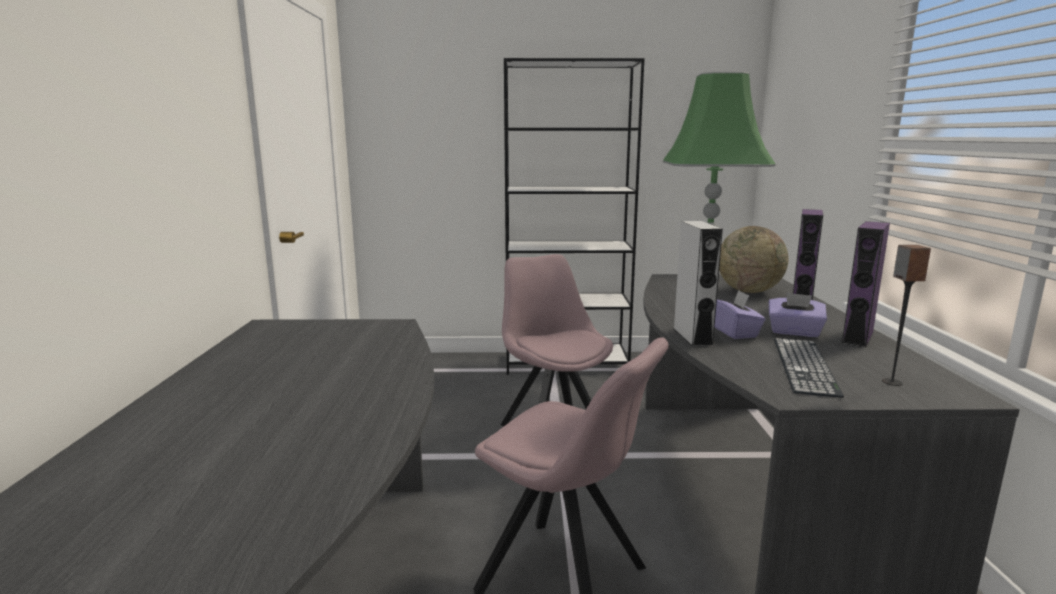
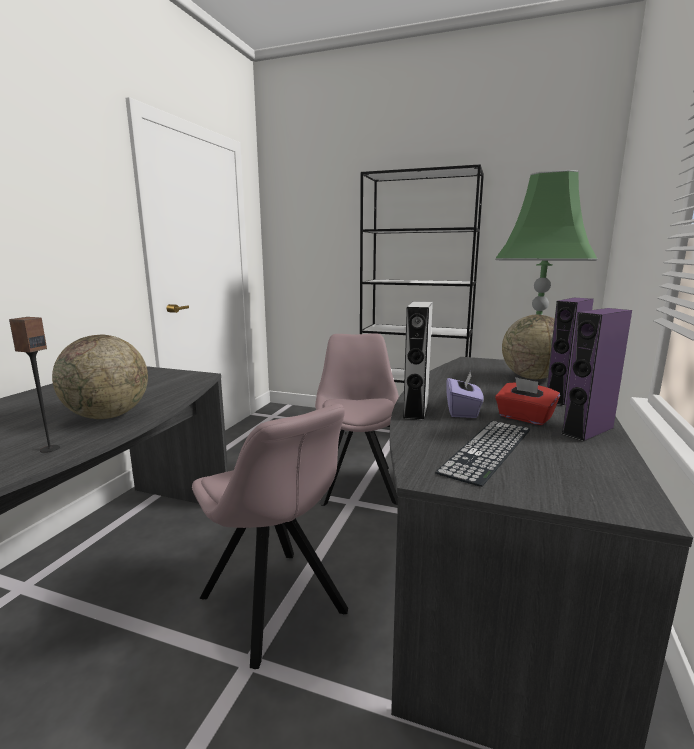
camera: 20 degrees right, 0 degrees up
(365, 386) = (108, 416): none -> globe
(794, 332) = (524, 418): purple tissue box -> red tissue box
(891, 382) = (562, 480): speaker -> speaker (49, 449)

